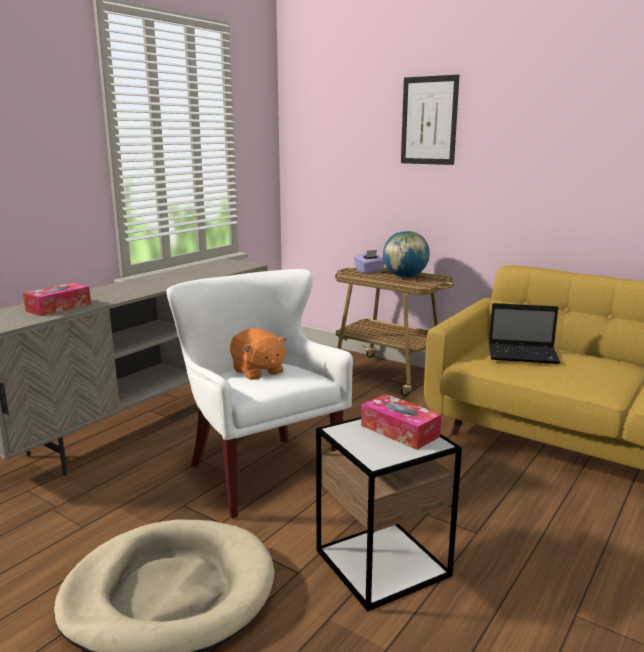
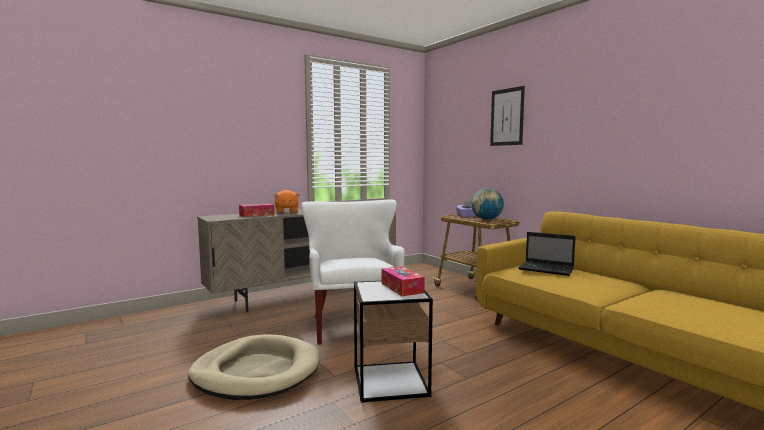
camera: 20 degrees right, 10 degrees down
(257, 372) = (351, 258): orange plush toy -> orange plush toy (286, 212)

